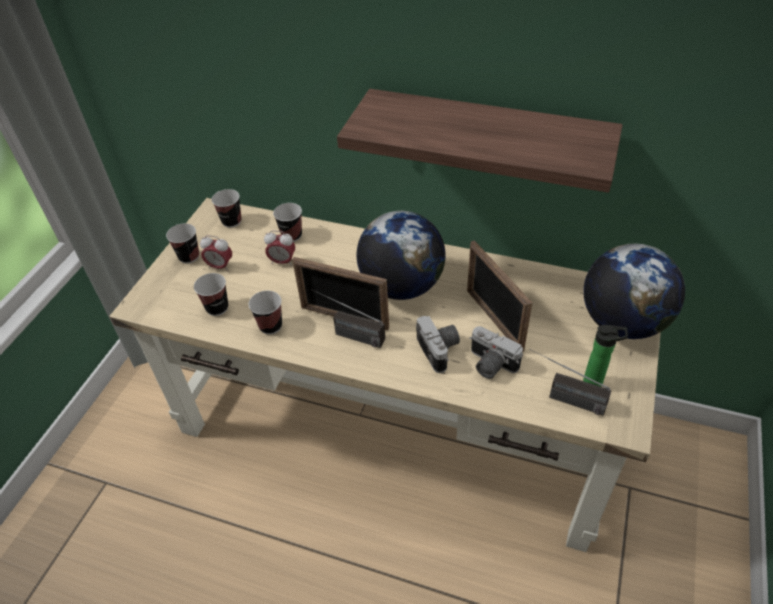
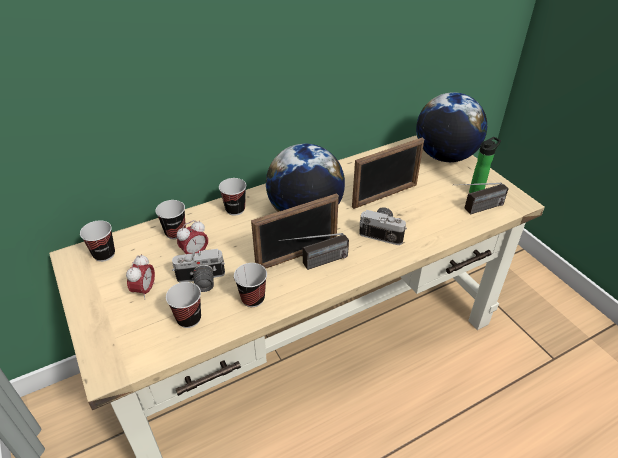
camera: 50 degrees left, 5 degrees down
(189, 256) = (102, 303): cup -> cup (235, 209)
(220, 266) = (145, 290): alarm clock -> alarm clock turned 45 degrees counterclockwise
(487, 138) = (315, 64): shelf -> none
(489, 365) = (419, 220): camera -> camera (201, 281)
(493, 320) = (385, 196): picture frame -> picture frame turned 45 degrees counterclockwise

